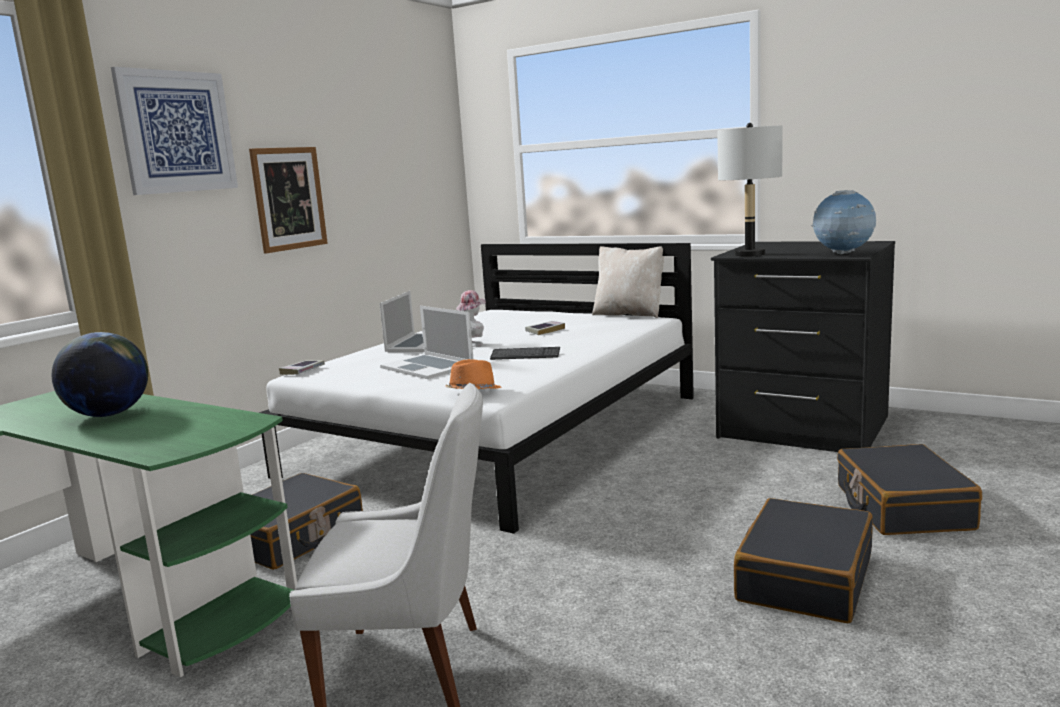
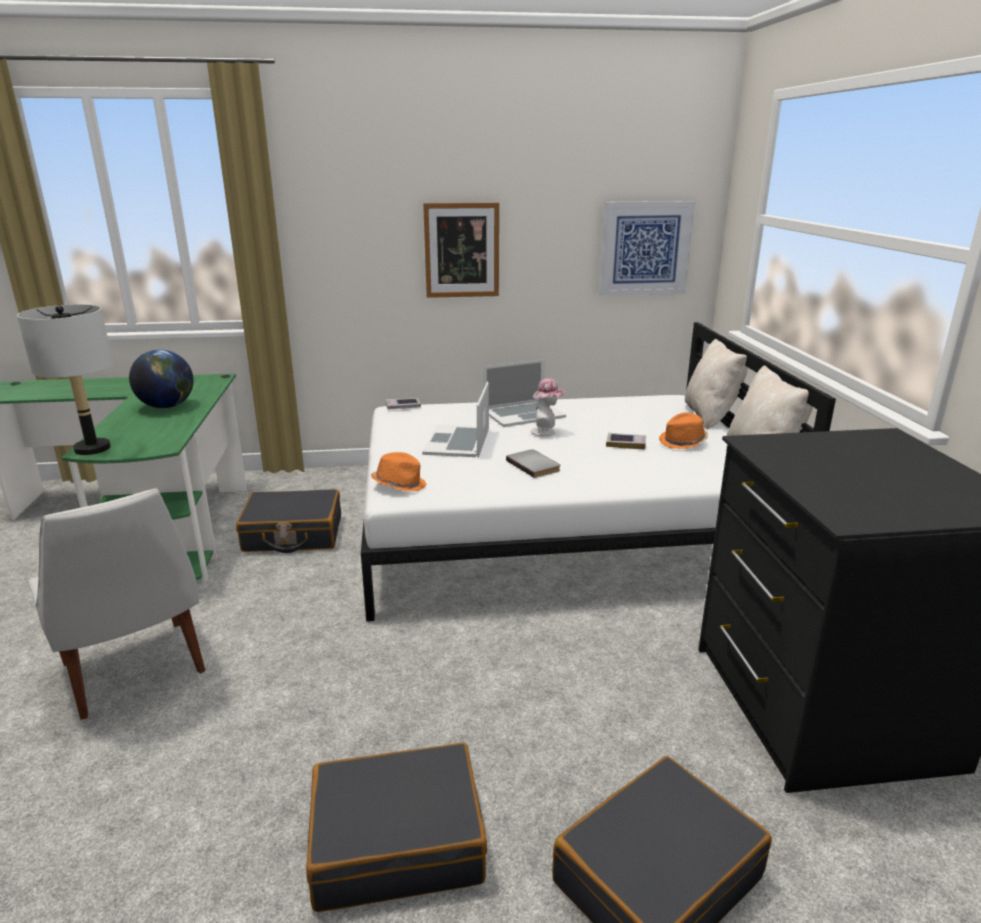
camera: 50 degrees right, 10 degrees up
(177, 132) = (352, 187): picture -> picture (645, 248)
(525, 355) = (534, 465): keyboard -> grey book
(543, 310) = (711, 416): none -> beige pillow
(572, 321) = (683, 442): none -> orange hat
(749, 254) = (768, 451): grey table lamp -> grey table lamp (93, 448)
(843, 254) = (848, 508): globe -> none

